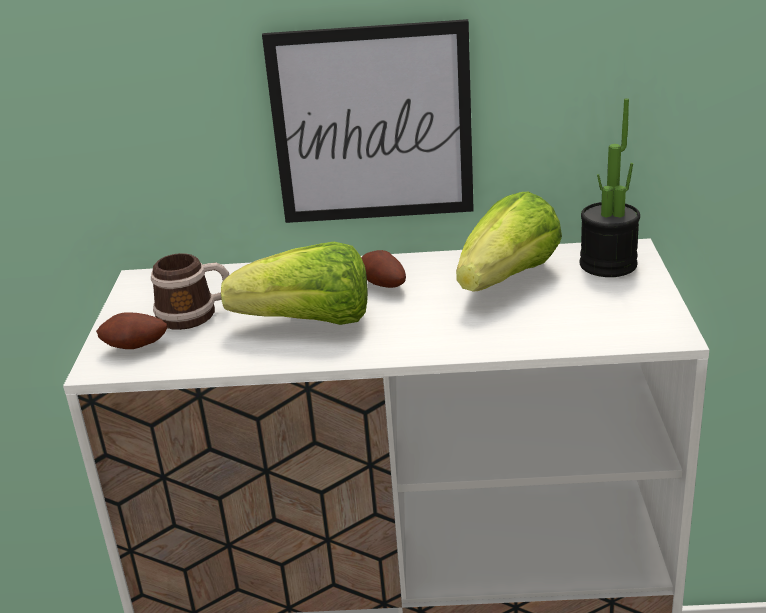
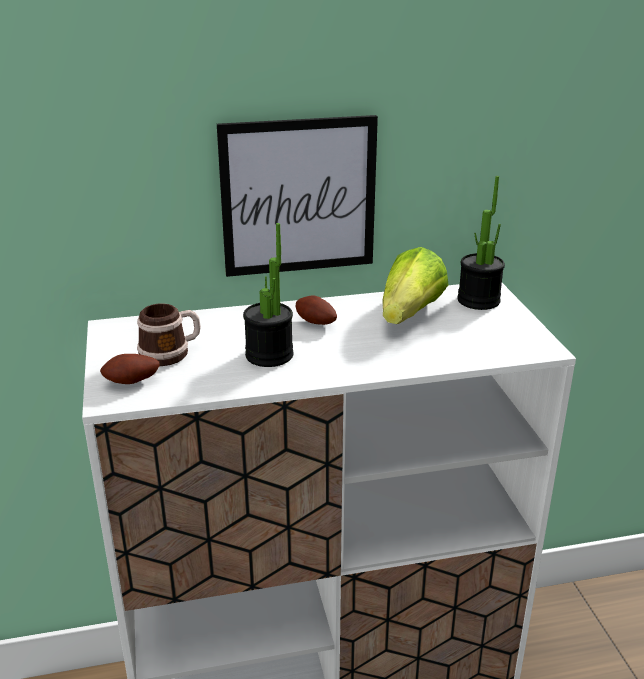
camera: 15 degrees left, 0 degrees up
(308, 323) = (269, 355): lettuce -> potted plant

